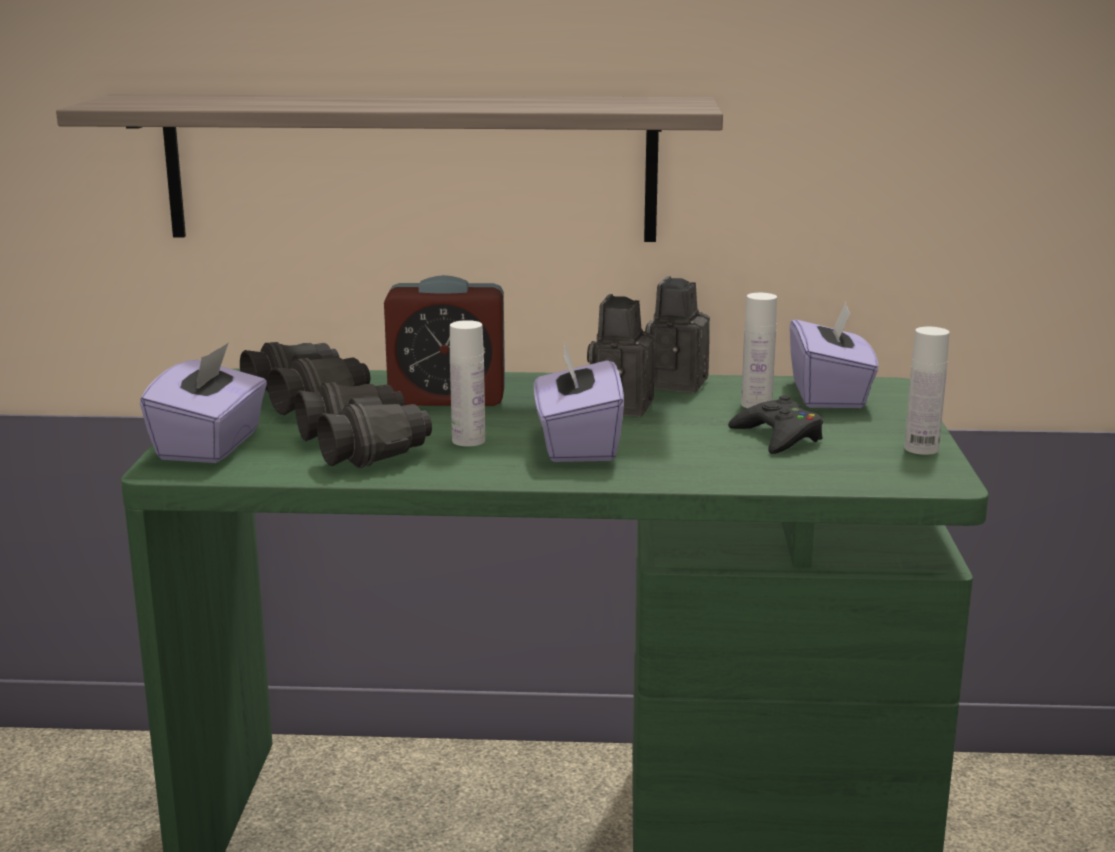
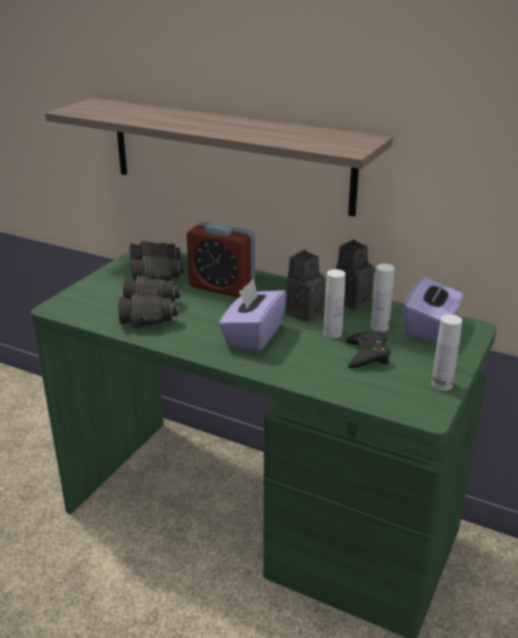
camera: 25 degrees right, 10 degrees up
(211, 445) = (86, 296): purple tissue box -> none
(468, 440) = (203, 320): white bottle -> white bottle (332, 333)

